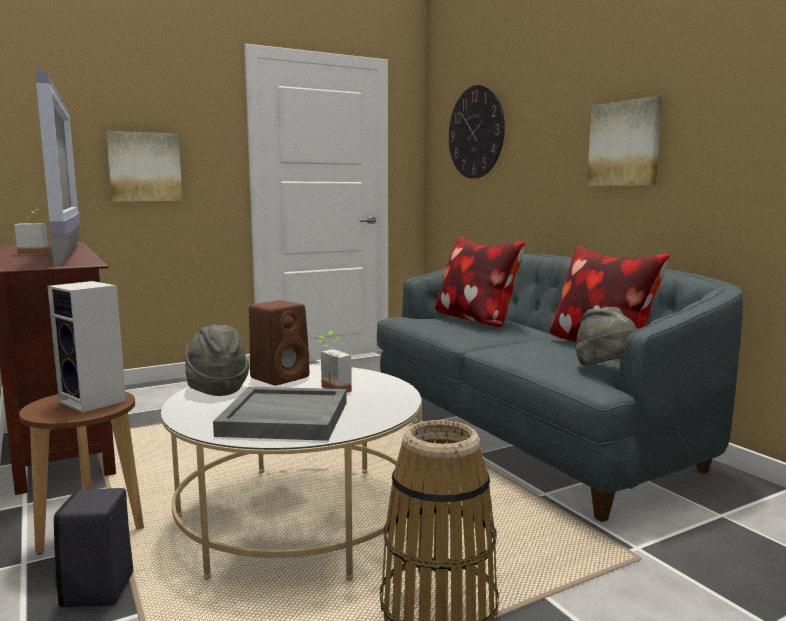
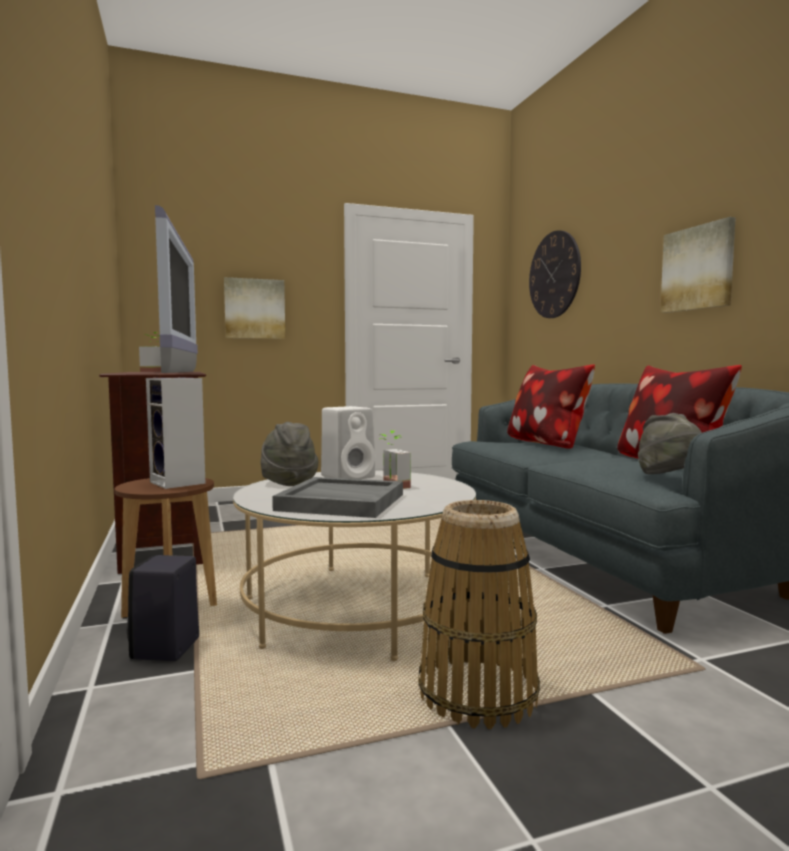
camera: 10 degrees right, 5 degrees down
(281, 377) = (349, 477): brown speaker -> white speaker

